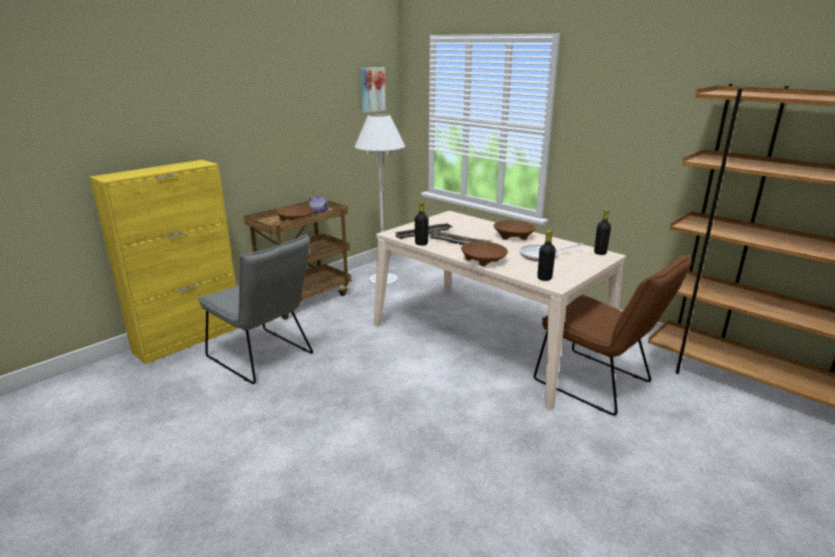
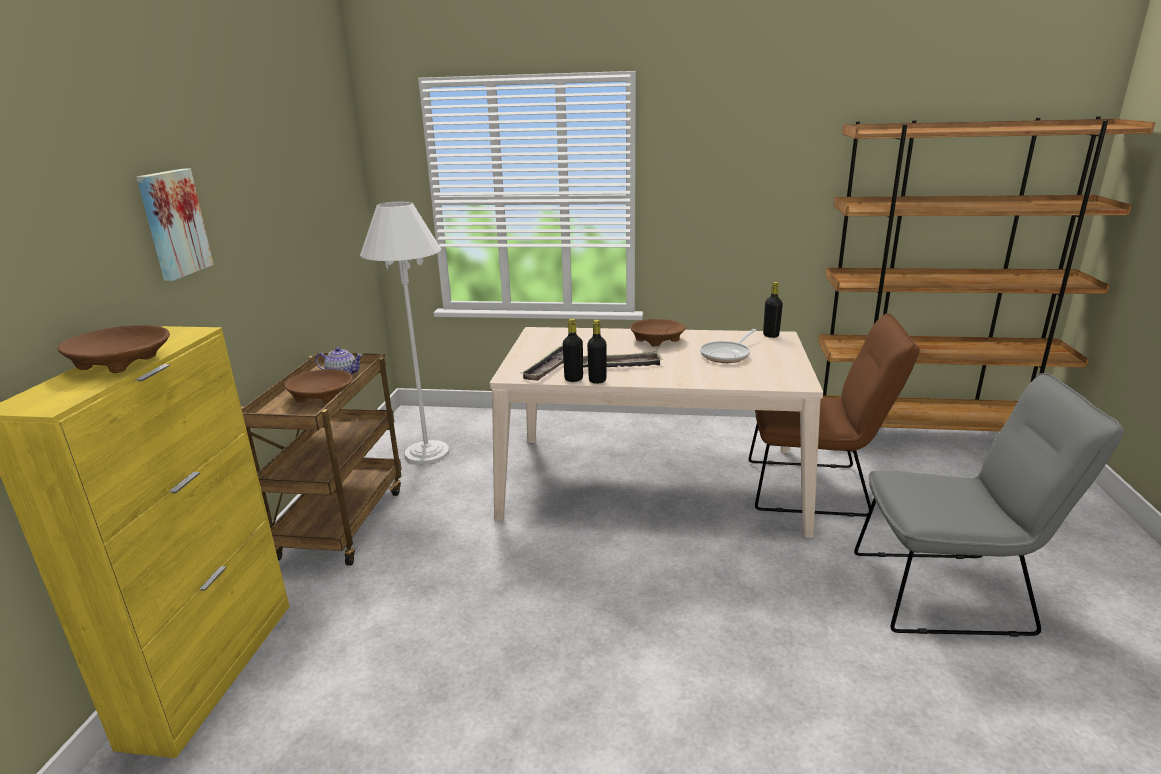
camera: 35 degrees left, 0 degrees up
(264, 358) = (394, 638): grey chair -> grey chair (952, 593)
(372, 89) = (340, 166): picture -> picture (173, 223)
(483, 260) = (681, 378): brown bowl -> brown bowl (122, 362)
(544, 278) = (777, 380): black bottle -> black bottle (597, 380)

